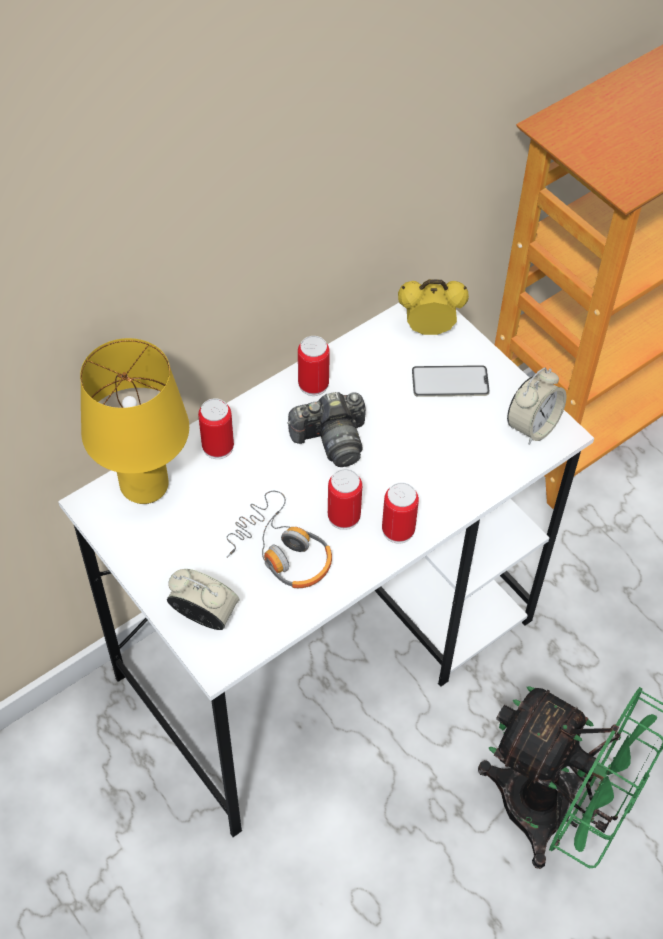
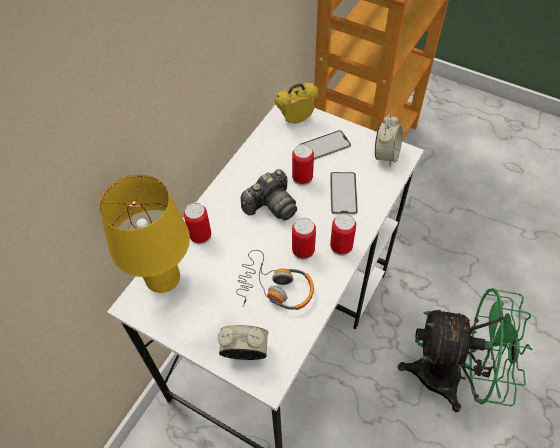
camera: 20 degrees left, 0 degrees up
(313, 384) = (242, 175): can -> can (302, 178)
(440, 458) = (343, 193): none -> phone

